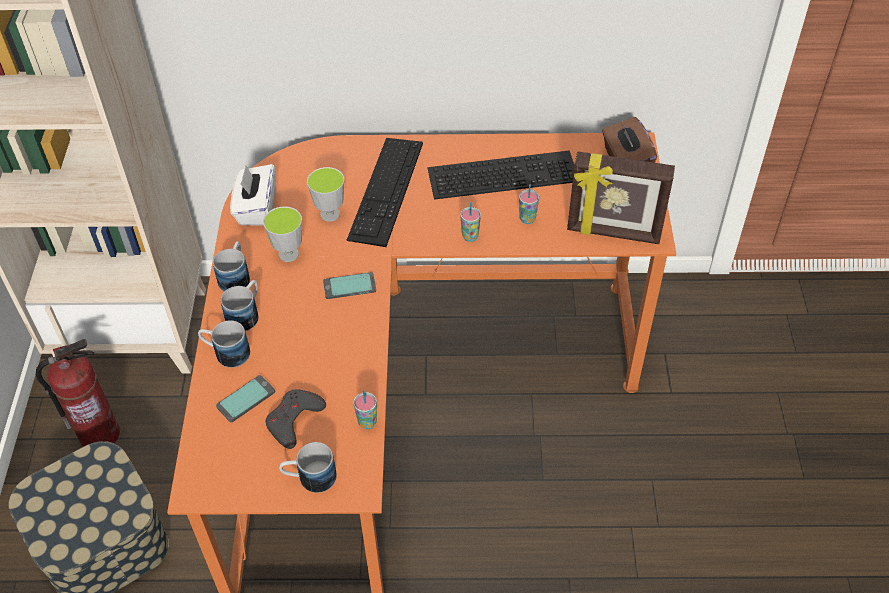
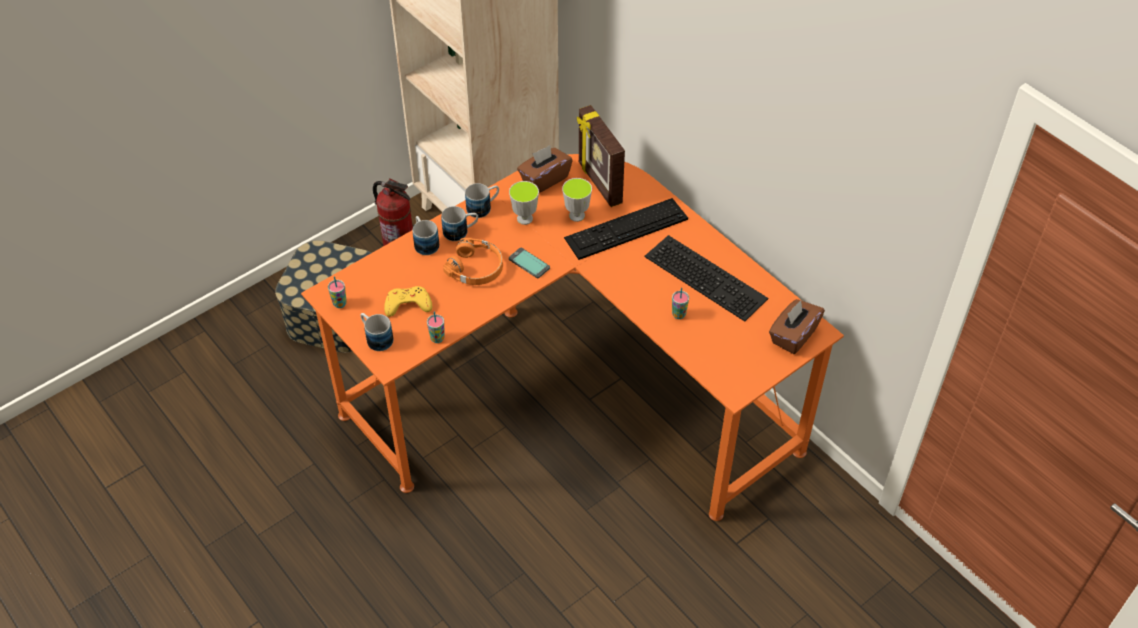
camera: 50 degrees right, 0 degrees up
(245, 399) = (402, 273): phone -> none
(256, 208) = (544, 179): white tissue box -> brown tissue box
(294, 420) = (408, 304): grey game controller -> yellow game controller
(309, 331) = (476, 268): none -> orange headphones
(470, 236) = (631, 295): cup -> cup (339, 303)
(613, 233) = (715, 368): picture frame -> picture frame (599, 183)

